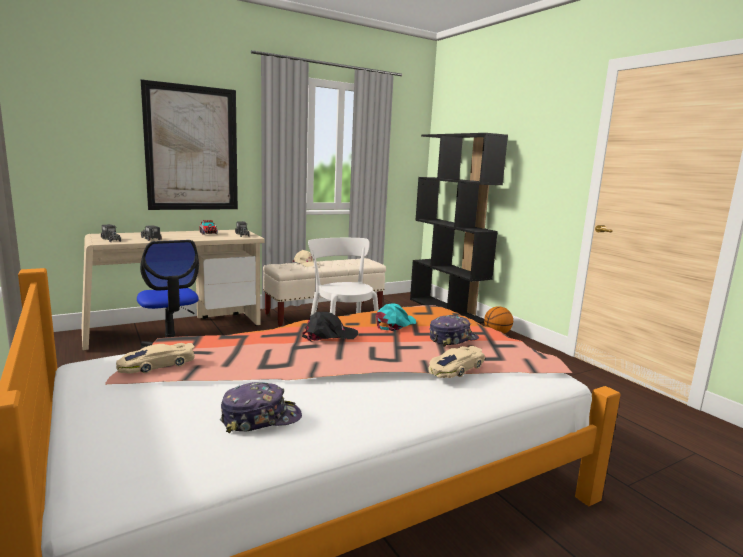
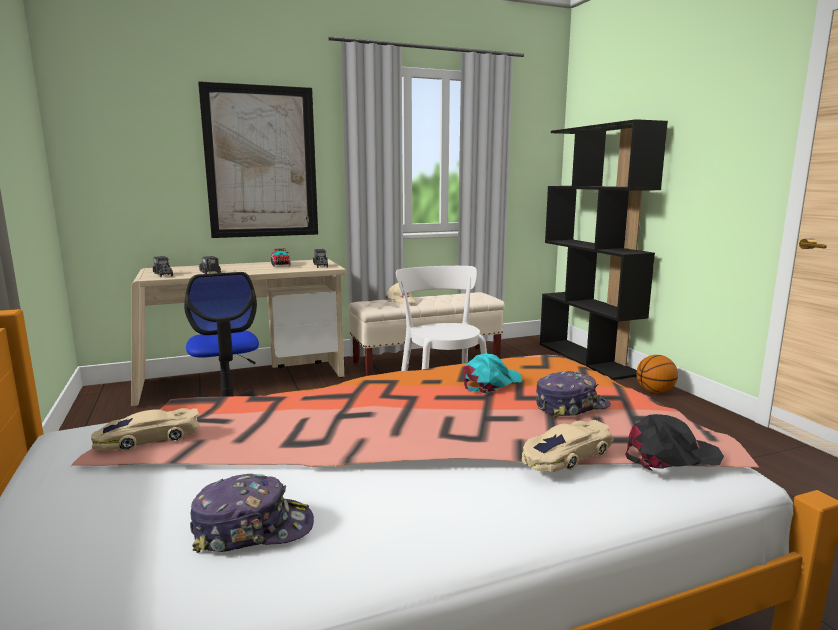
camera: 10 degrees right, 0 degrees up
(329, 335) = (392, 399): black cap -> black cap (670, 456)

